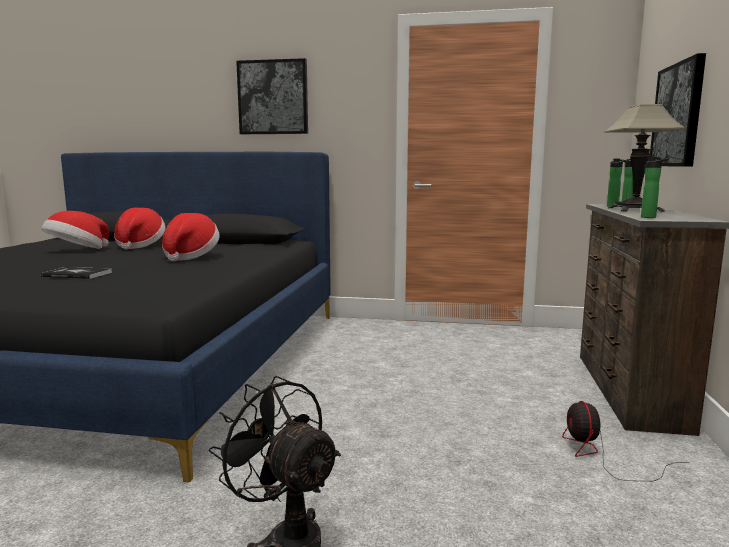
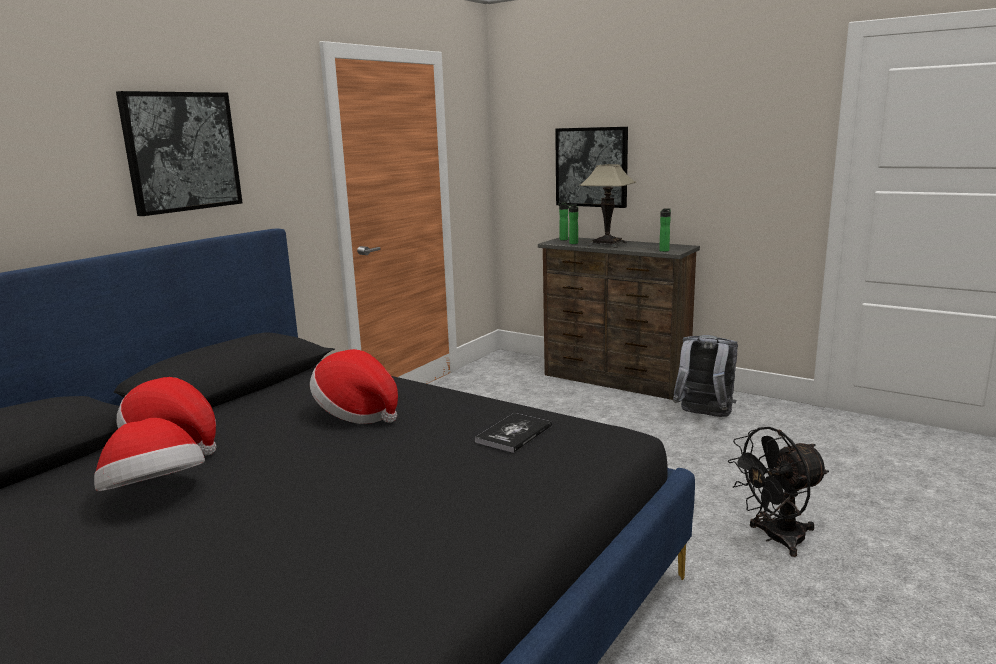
camera: 65 degrees left, 5 degrees up
(77, 274) = (414, 481): book -> book (514, 434)
(602, 456) = (703, 416): fan -> grey backpack

